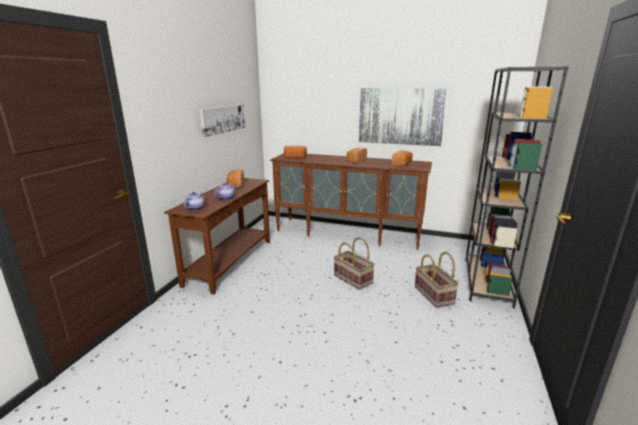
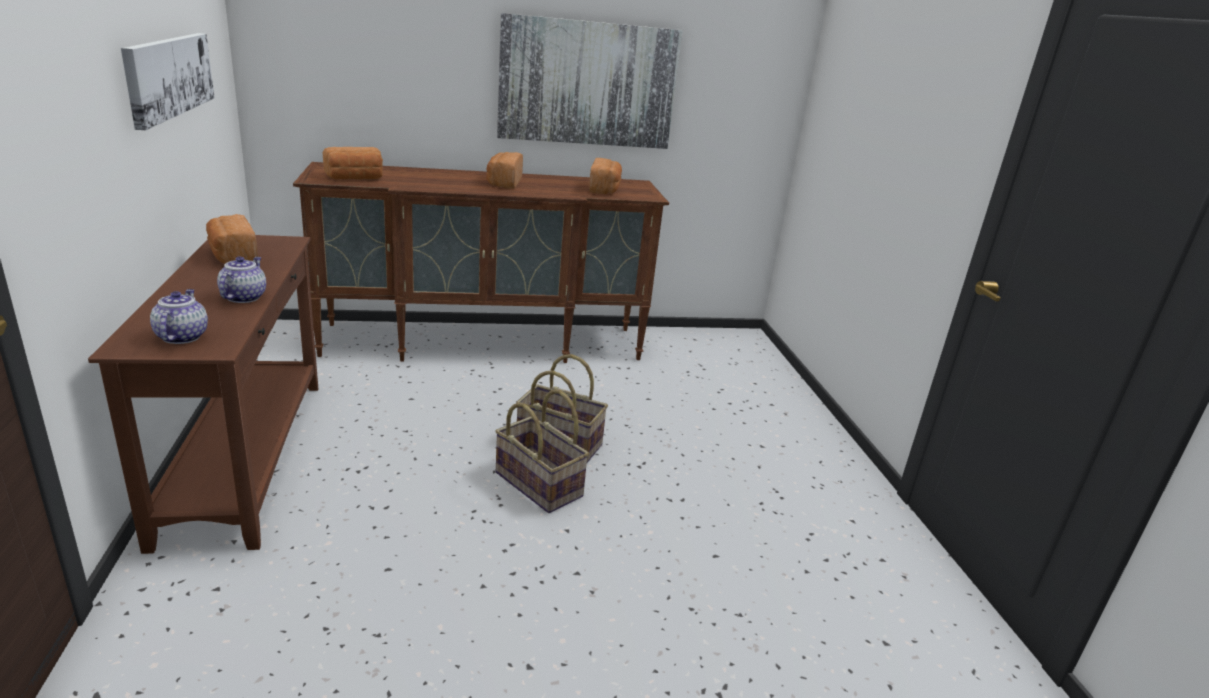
camera: 30 degrees left, 5 degrees up
(434, 295) = (721, 447): basket -> basket (540, 484)
(487, 282) = (785, 404): bookcase -> none

